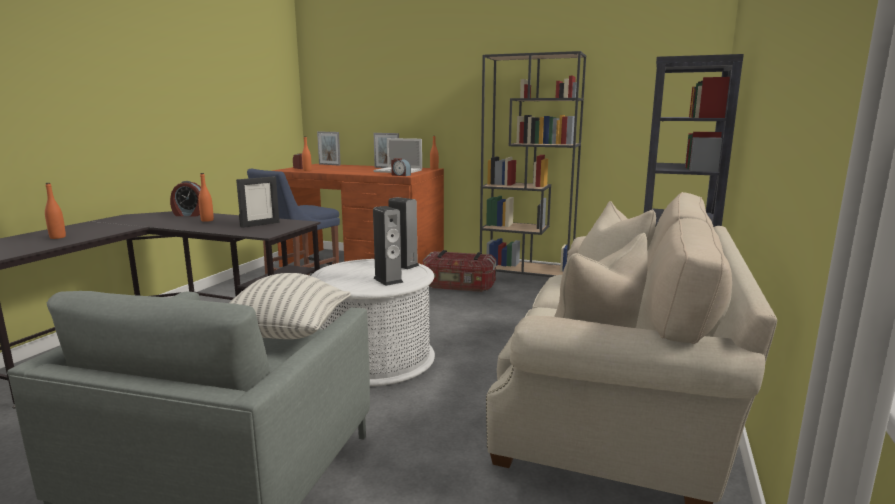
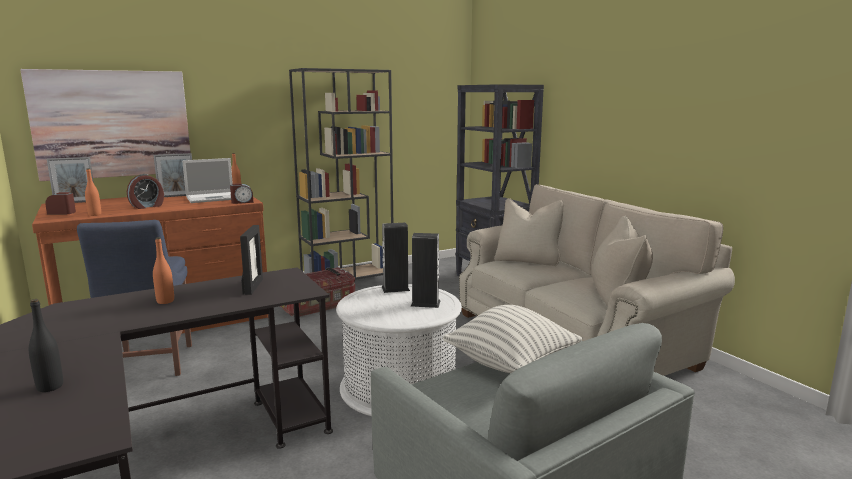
camera: 50 degrees left, 0 degrees up
(57, 237) = (50, 387): orange bottle -> black bottle
(189, 215) = (101, 303): alarm clock -> alarm clock (147, 206)
(360, 108) = (113, 124): none -> picture

